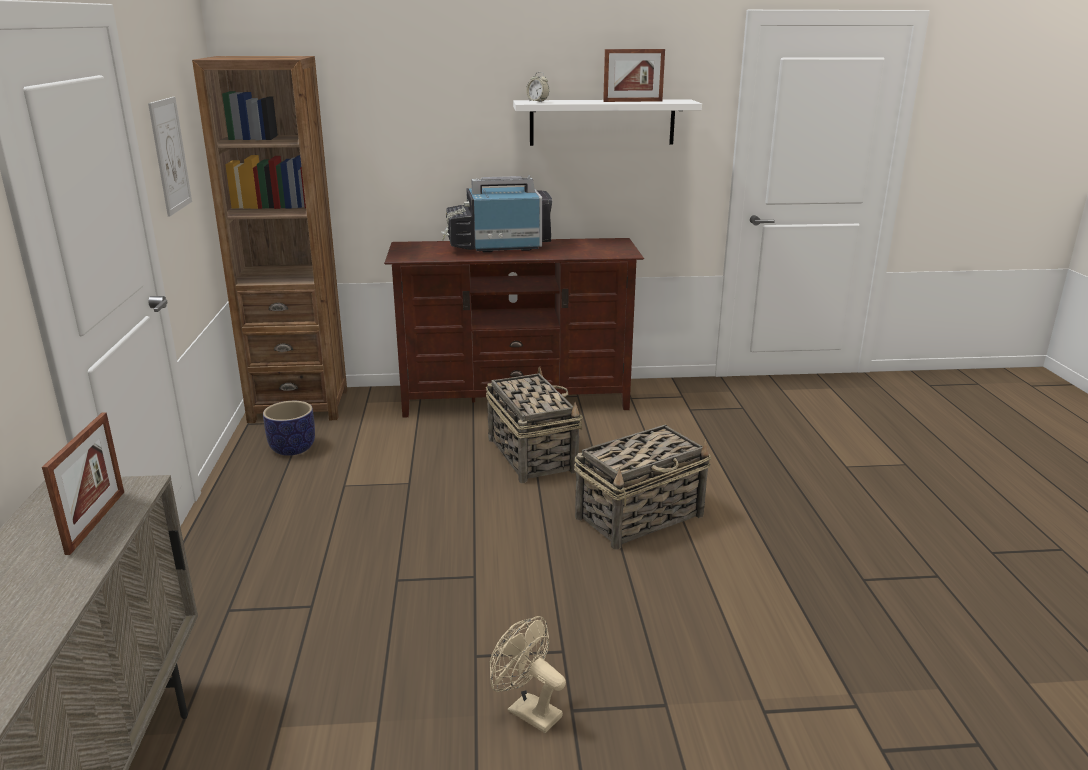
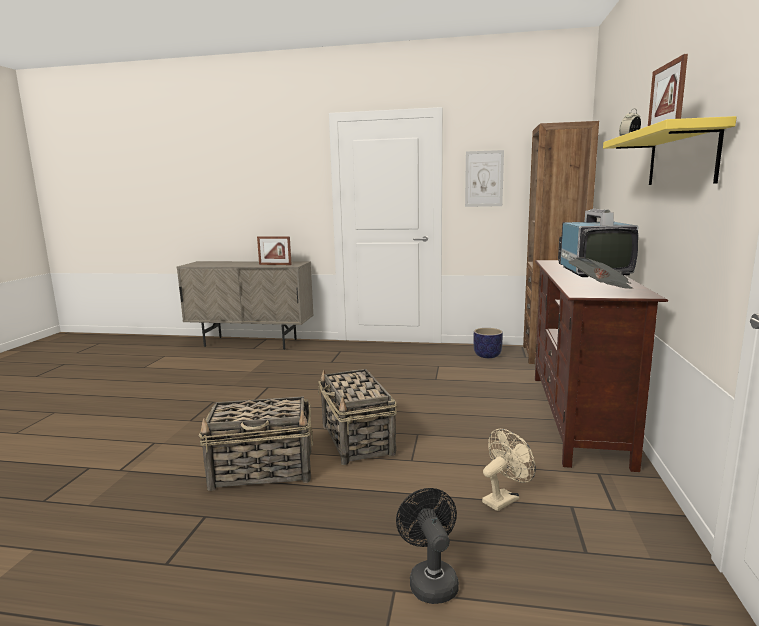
camera: 105 degrees right, 10 degrees down
(527, 711) = (224, 393): beige fan -> beige fan (504, 498)
(531, 454) = (467, 414): basket -> basket (263, 470)
(602, 122) = (681, 157): white shelf -> yellow shelf
(605, 248) = (601, 290): none -> newspaper
(823, 455) = (430, 580): none -> black fan

